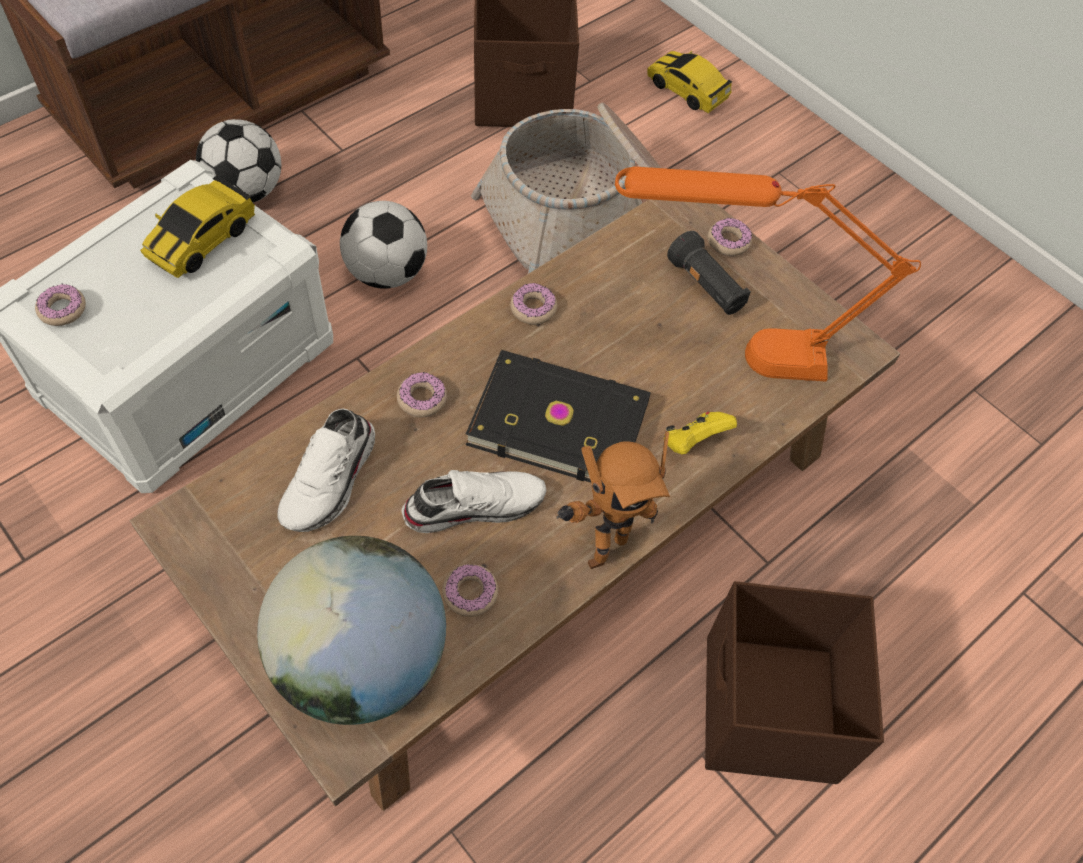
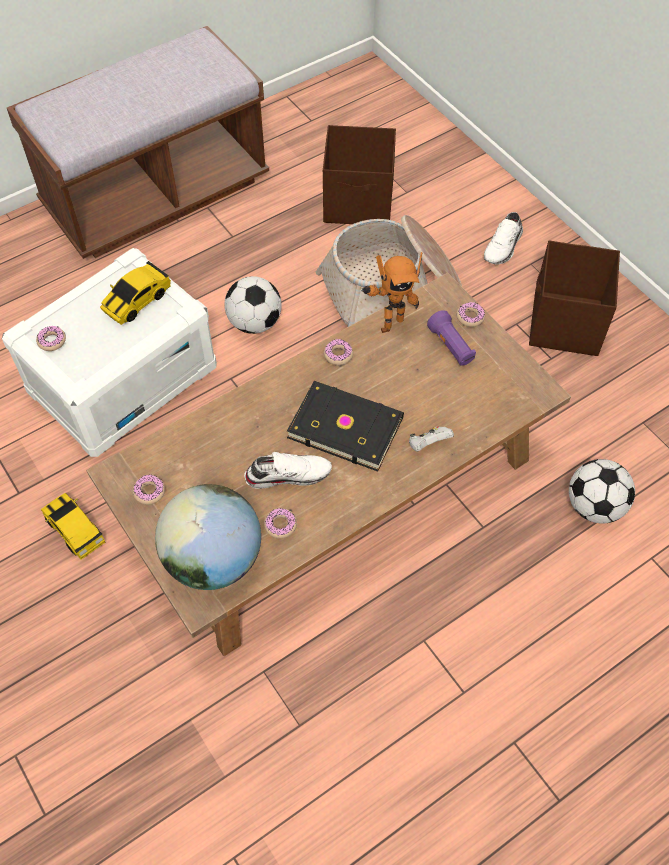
camera: 10 degrees right, 0 degrees up
(246, 191) = (167, 263): football -> football (594, 506)
(331, 481) = (205, 454): white shoe -> white shoe (504, 247)
(422, 399) = (263, 408): donut -> donut (149, 492)
(602, 547) = (362, 504): toy robot -> toy robot (389, 323)
(686, 90) = (474, 201): toy car -> toy car (75, 530)
(693, 442) = (428, 444): yellow game controller -> white game controller
(706, 287) = (451, 346): black flashlight -> purple flashlight
(731, 353) = (460, 390): orange table lamp -> none
(768, 711) = (469, 618): brown storage box -> brown storage box (564, 324)

